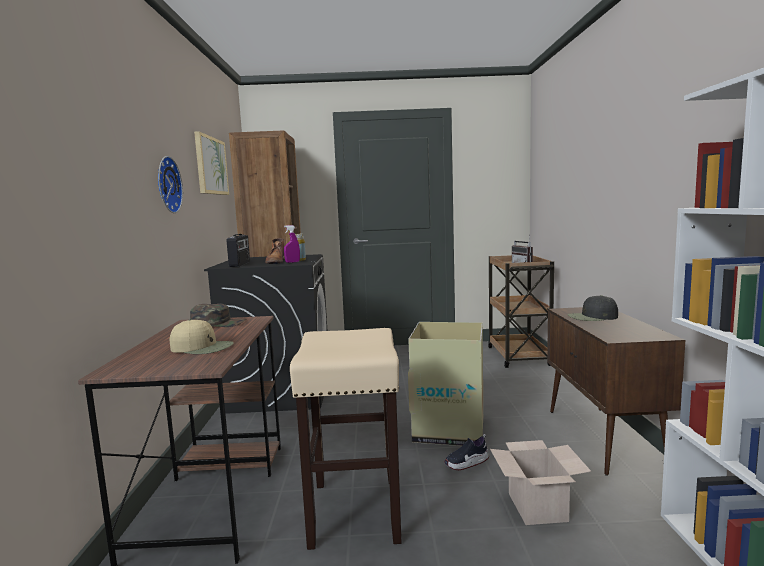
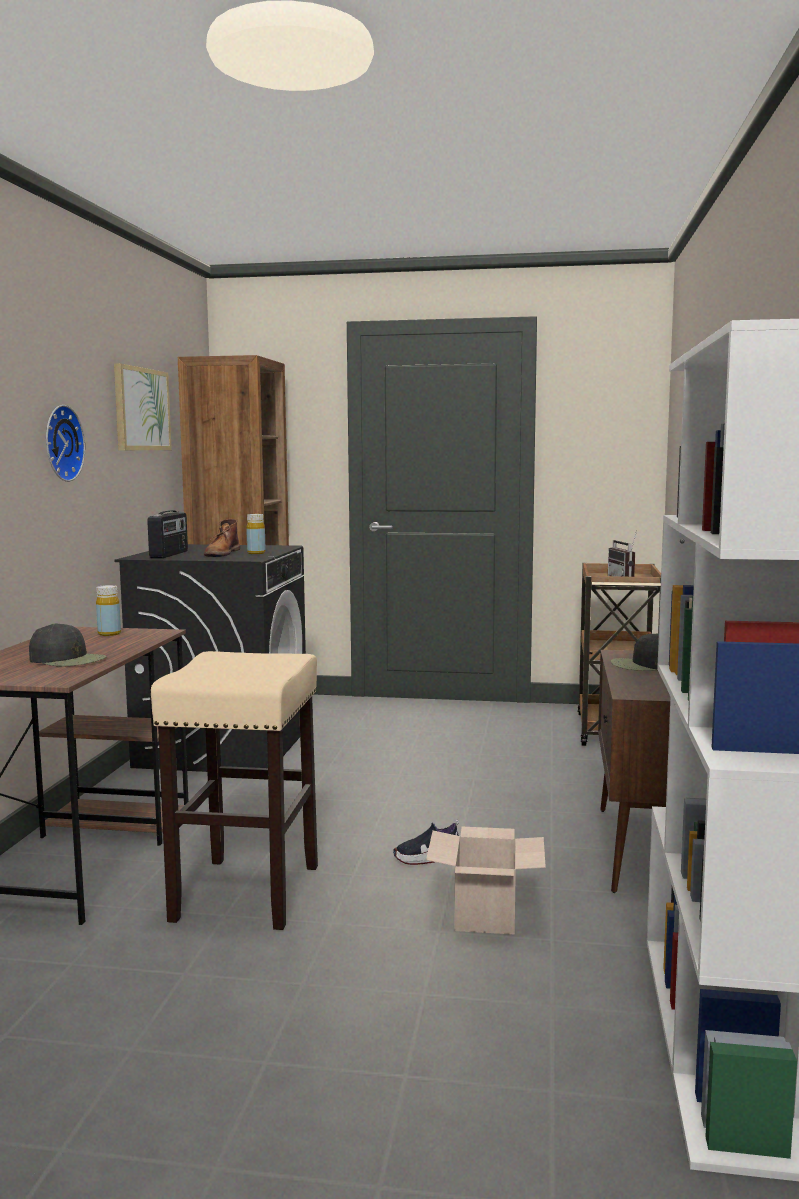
camera: 10 degrees right, 0 degrees up
(202, 347) = (68, 659): beige cap -> black cap
(219, 323) = (109, 634): green cap -> yellow bottle
(292, 262) = (241, 556): purple spray bottle -> none
(449, 429) = (433, 817): cardboard box -> none

